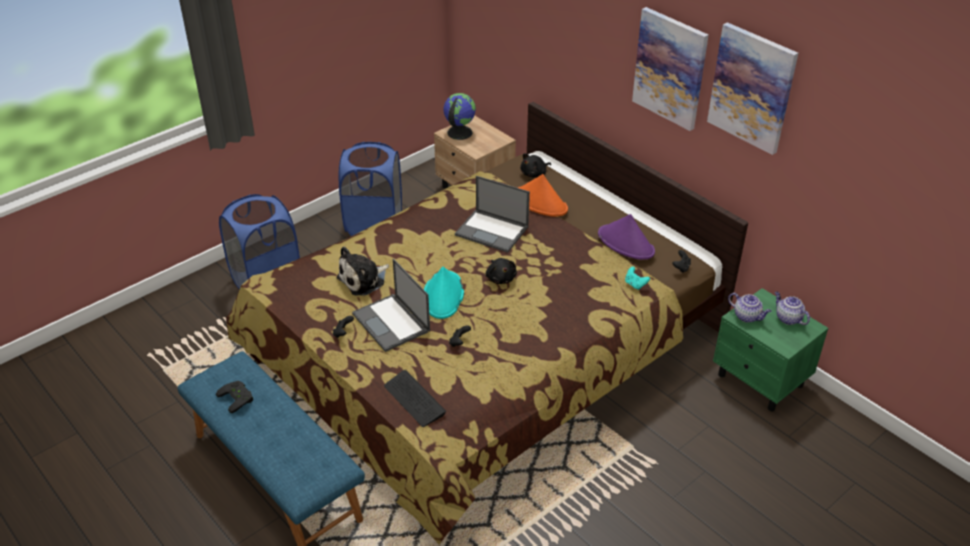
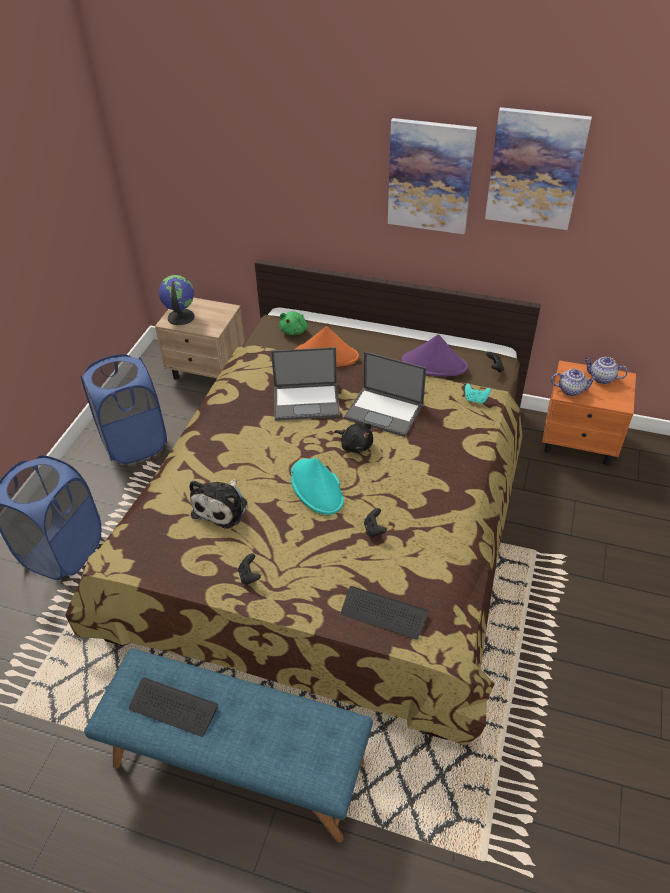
camera: 30 degrees left, 5 degrees up
(238, 397) = (173, 707): black game controller -> keyboard
(392, 323) = (291, 540): laptop -> laptop (385, 411)
(534, 174) = (294, 330): black plush toy -> green plush toy
(761, 381) = (579, 442): green nightstand -> orange nightstand

